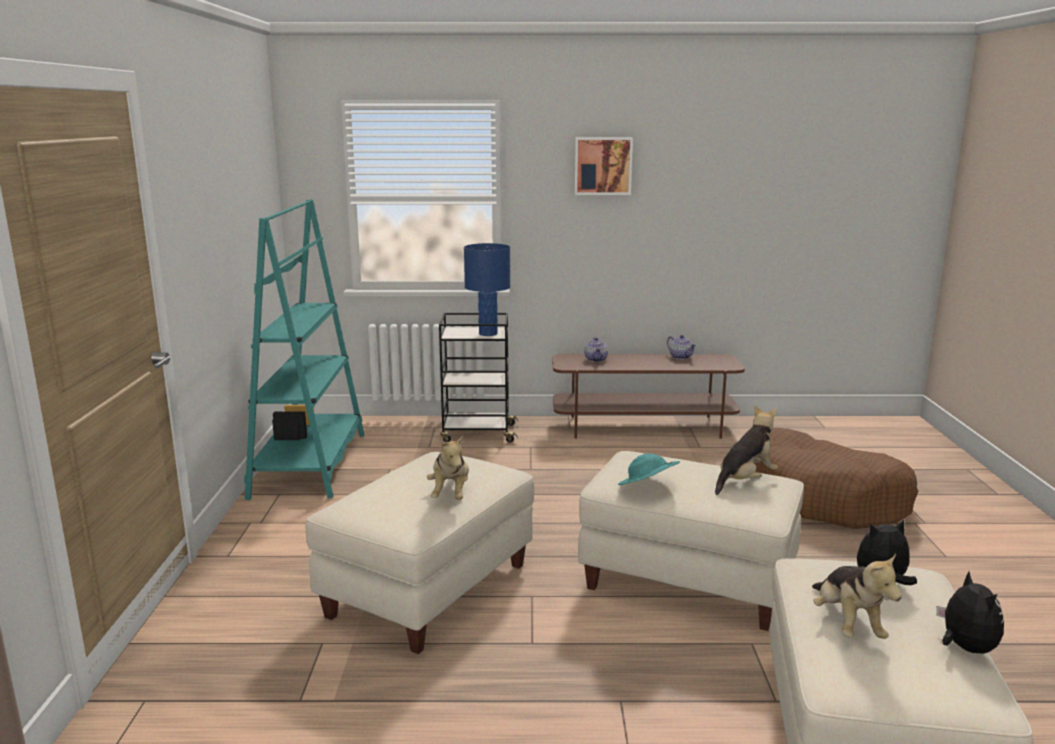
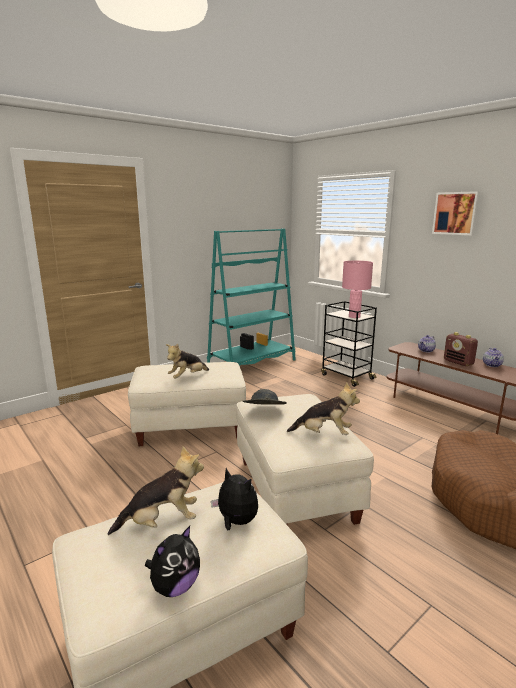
camera: 50 degrees right, 0 degrees up
(488, 333) = (354, 316): blue table lamp -> pink table lamp
(647, 488) = (264, 412): turquoise hat -> grey hat
(652, 363) = (458, 362): none -> radio
(846, 624) = (162, 522): plush toy -> plush toy turned 150 degrees counterclockwise

